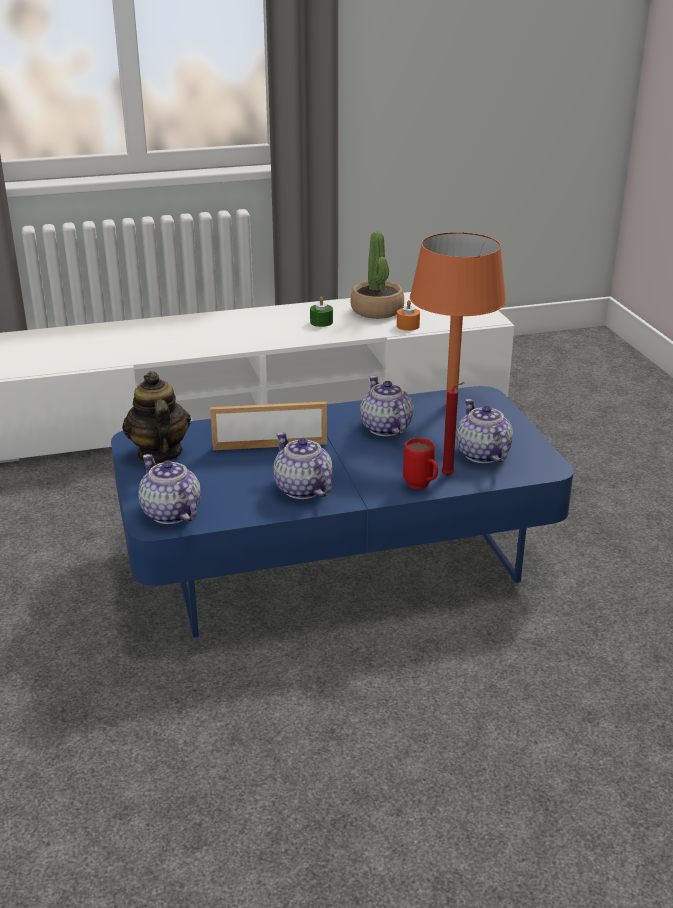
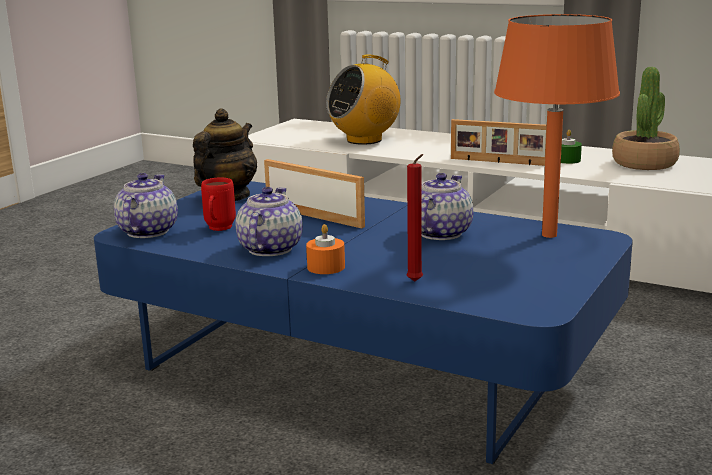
camera: 45 degrees right, 10 degrees down
(117, 344) = (364, 140): none -> radio
(277, 339) = (499, 162): none -> picture frame
(408, 326) = (653, 179): orange candle -> orange candle (326, 267)
(421, 487) = (370, 280): red mug -> red mug (218, 229)
(482, 454) = (489, 278): teapot -> none

